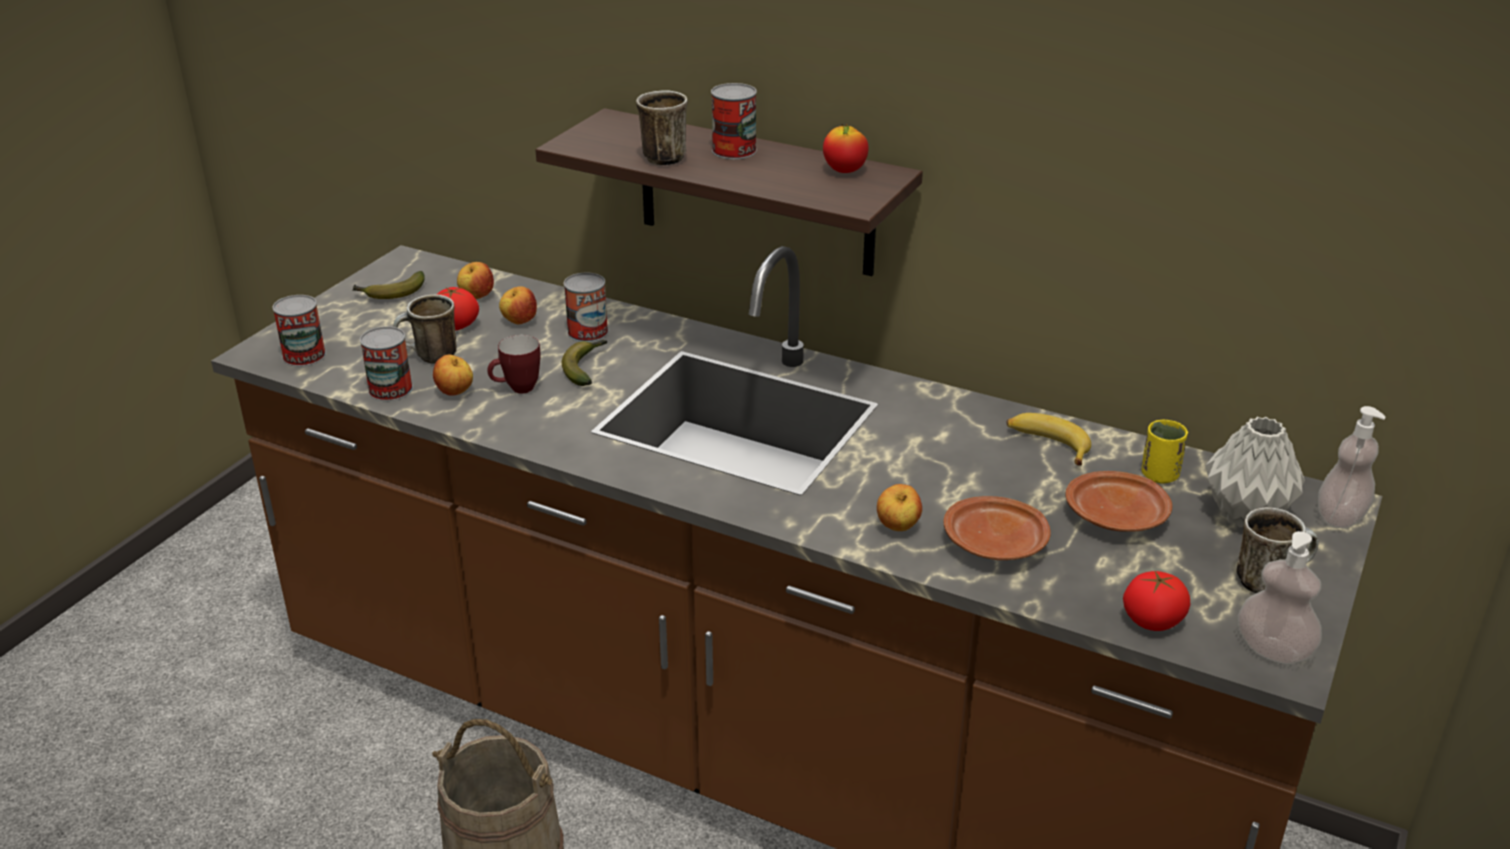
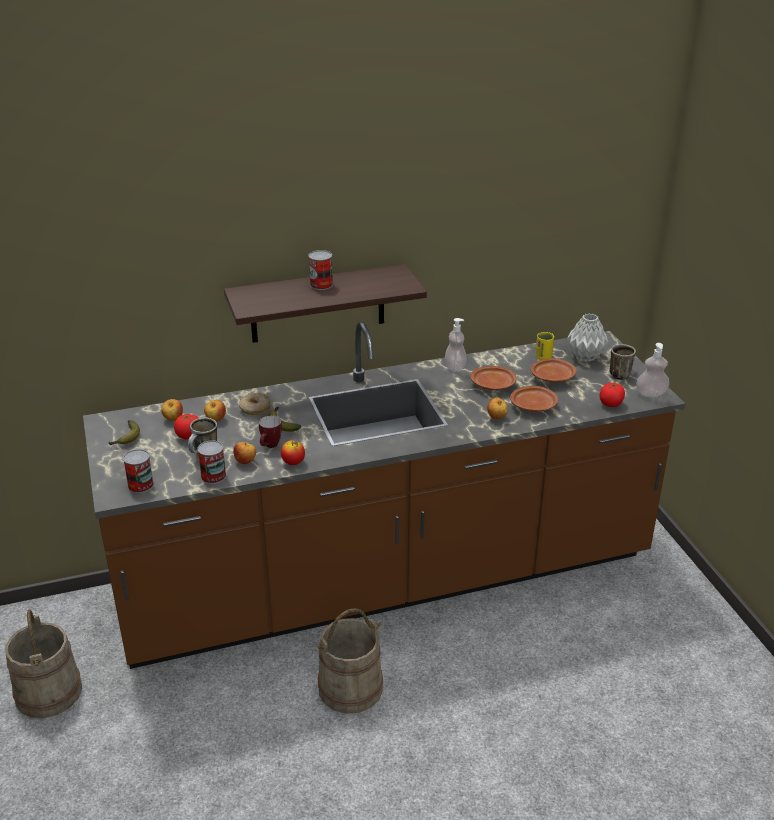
camera: 45 degrees left, 0 degrees up
(225, 614) = (49, 692): none -> beige bucket
(588, 332) = (255, 409): can -> donut
(661, 156) = (297, 299): mug -> none
(844, 171) = (380, 275): apple -> apple (293, 463)
(985, 475) = (493, 385): none -> brown plate
(1047, 444) = (495, 364): banana -> none
(1340, 516) = (609, 343): soap dispenser -> soap dispenser (455, 367)

